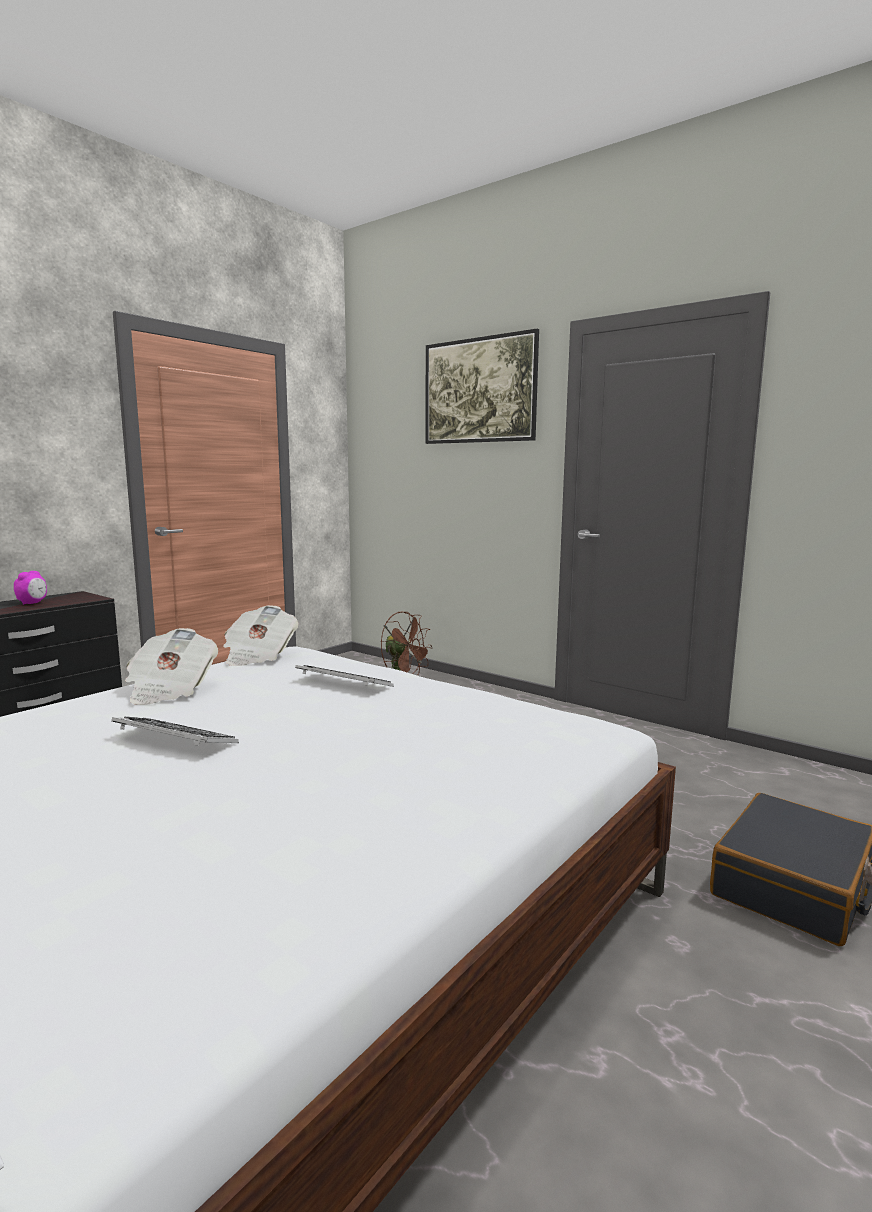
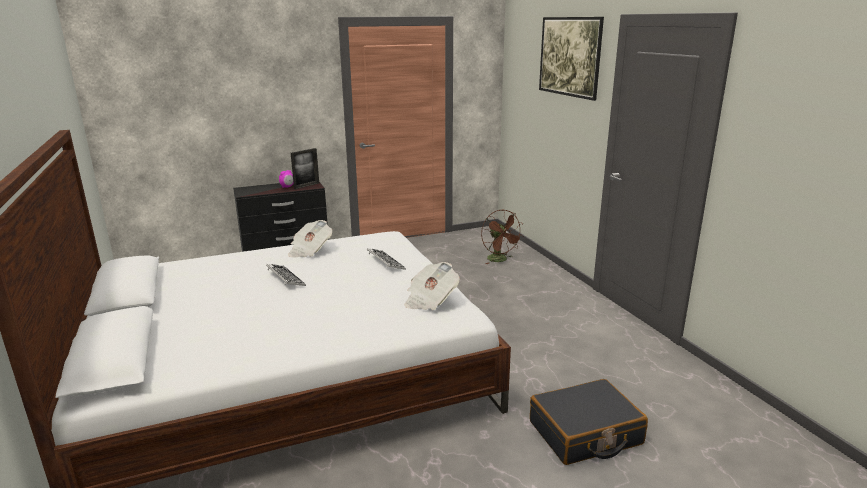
camera: 30 degrees right, 10 degrees up
(73, 599) = (306, 186): none -> picture frame
(258, 656) = (368, 236): newspaper -> newspaper (430, 300)

